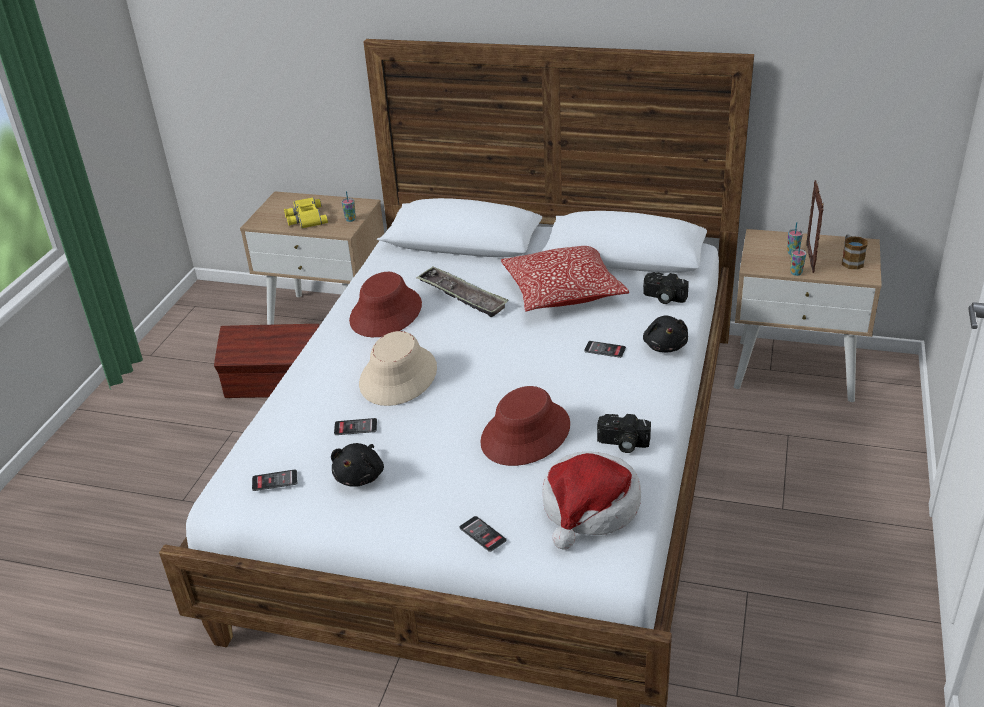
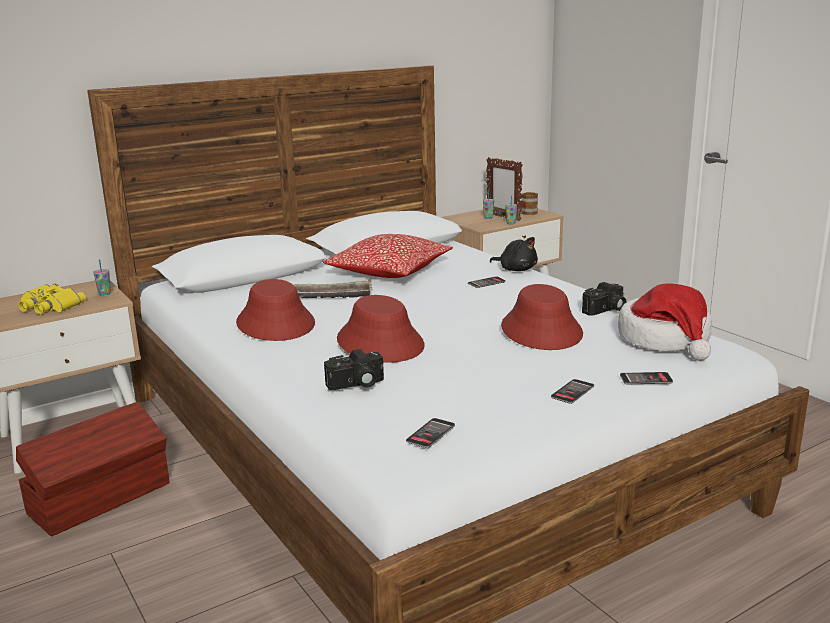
camera: 50 degrees left, 15 degrees down
(355, 427) = (419, 377): phone -> phone (572, 392)
(360, 476) = (489, 398): black plush toy -> none
(398, 376) = (380, 343): beige hat -> red hat
(663, 298) = (462, 254): camera -> camera (356, 385)

